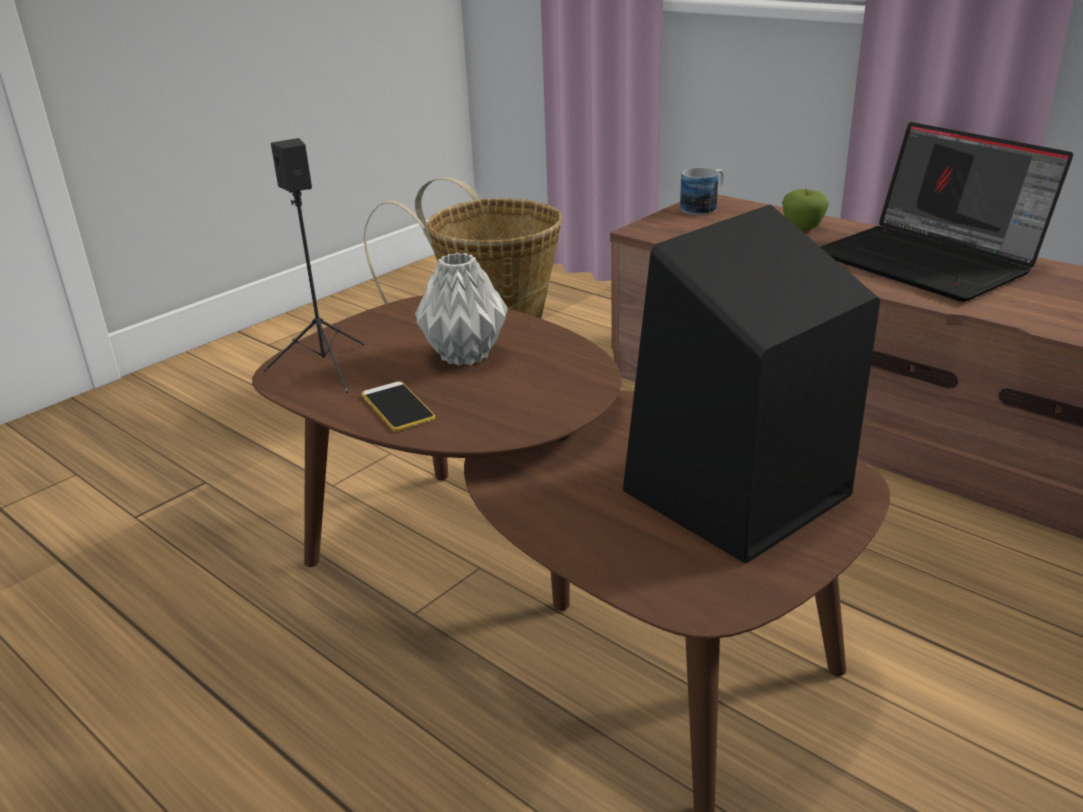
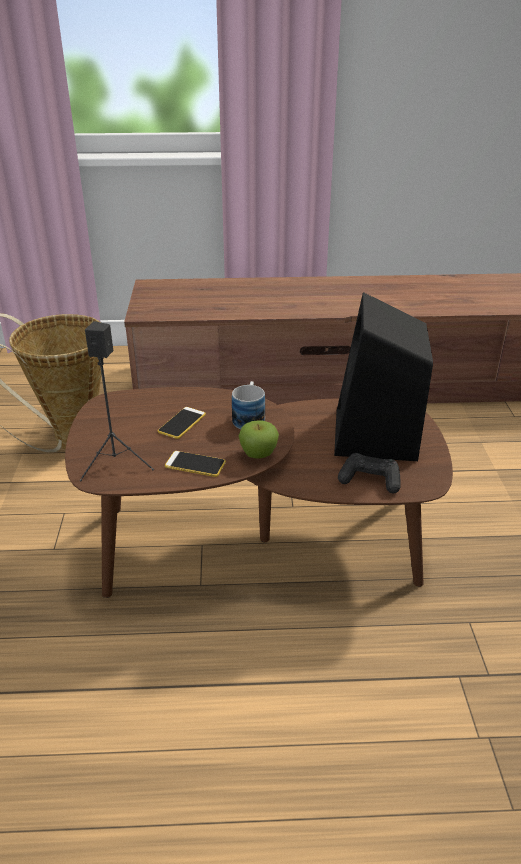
camera: 45 degrees left, 5 degrees up
(465, 356) = (182, 423): grey vase -> phone
(621, 549) = (370, 480): none -> black game controller
(704, 207) = (153, 290): mug -> mug (249, 417)
(802, 229) = (223, 289): apple -> apple (258, 455)
(931, 262) = (304, 292): laptop -> none

